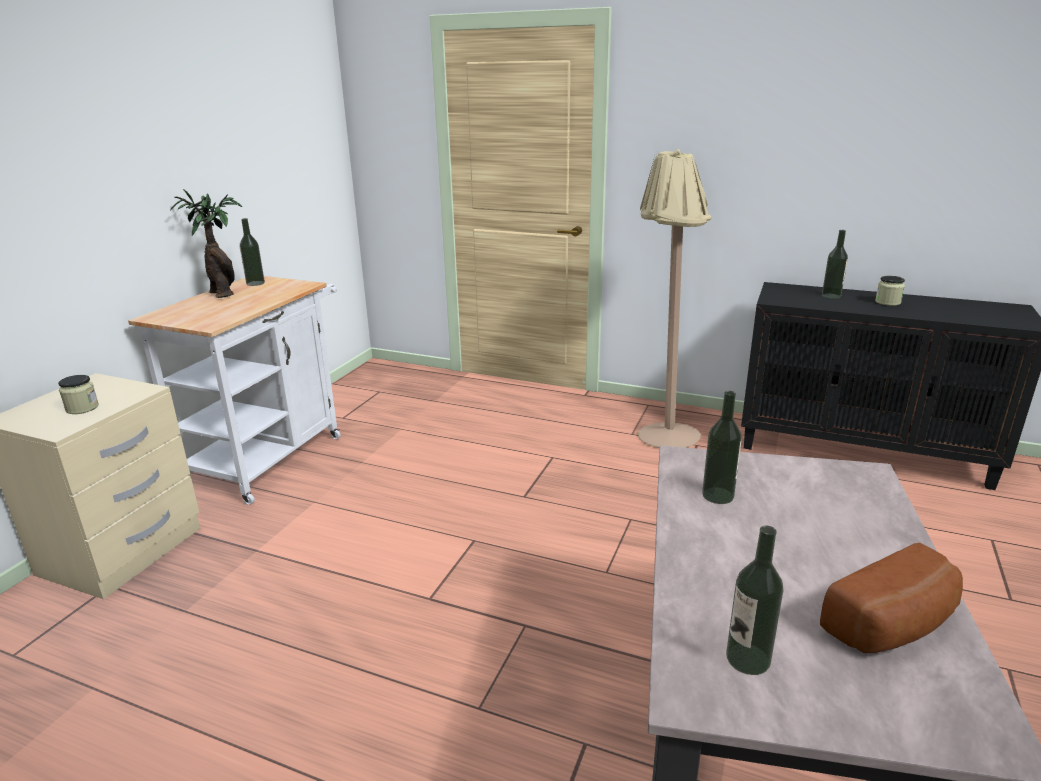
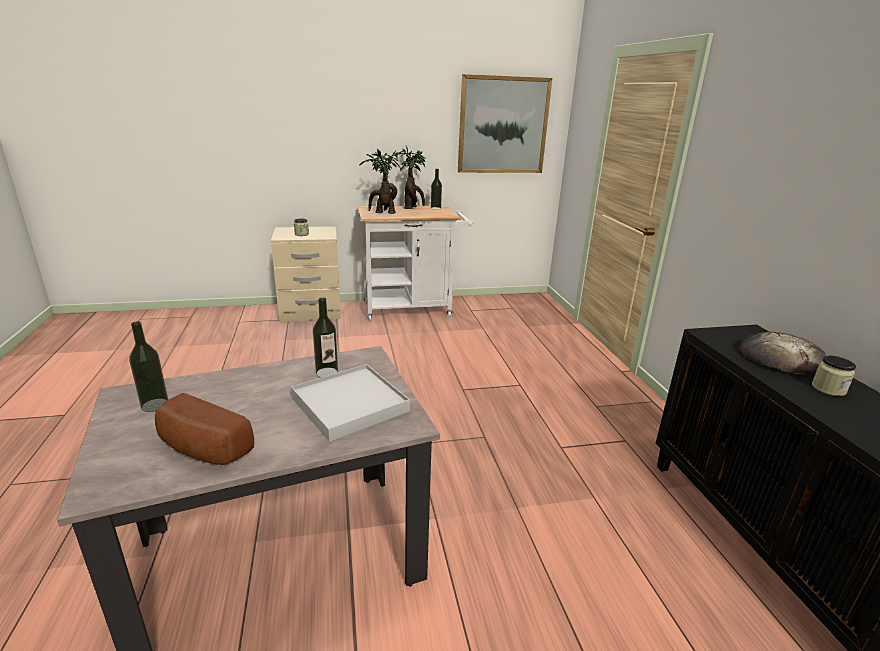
camera: 55 degrees right, 0 degrees up
(210, 314) = (383, 212): none -> potted plant
(284, 135) = (503, 125): none -> picture
(662, 430) = (623, 418): beige floor lamp -> none
(811, 498) = (349, 404): none -> white tray
(831, 296) = (781, 357): bottle -> bread

